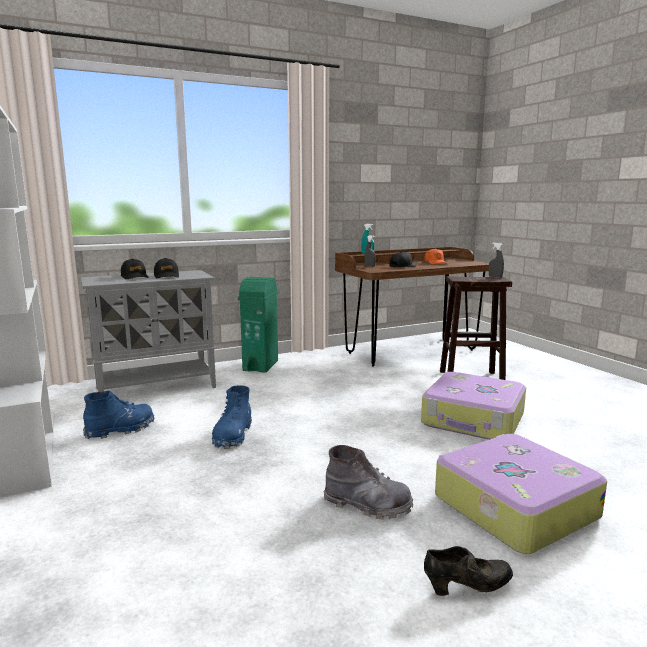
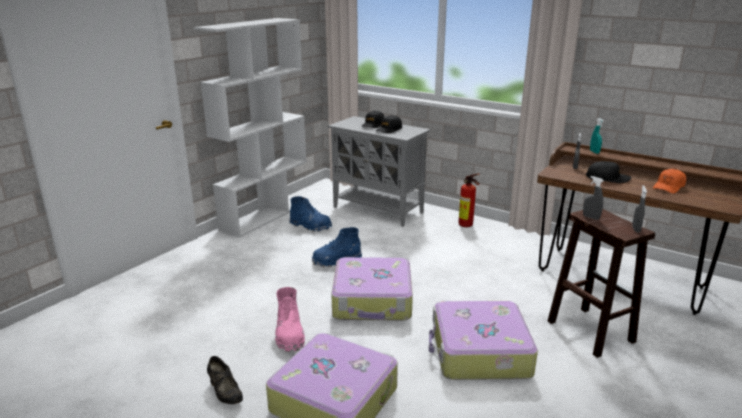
camera: 60 degrees right, 10 degrees up
(261, 365) = (467, 226): green trash can -> fire extinguisher
(344, 439) = (373, 300): none -> suitcase
(367, 505) = (289, 335): grey boot -> pink boot
(465, 279) = (591, 217): none -> grey spray bottle

